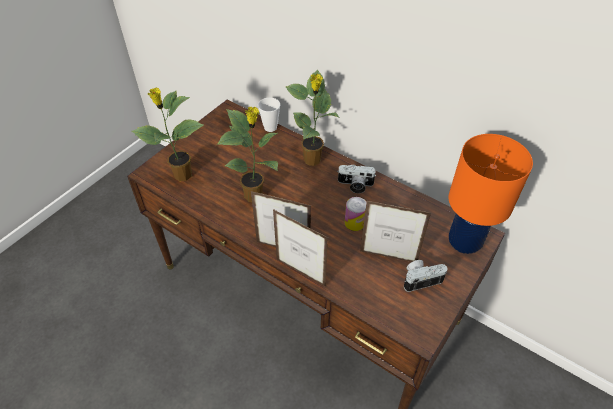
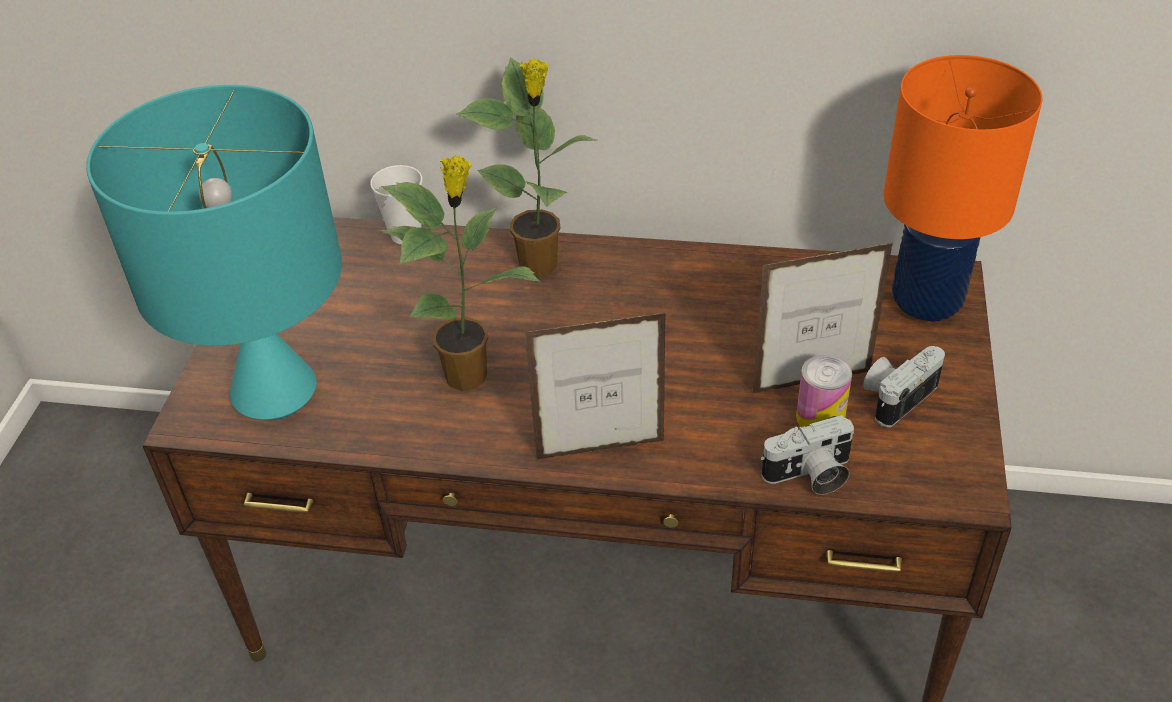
camera: 25 degrees left, 5 degrees down
(182, 175) = (275, 396): potted plant -> turquoise table lamp
(300, 272) = (667, 479): picture frame -> none
(354, 222) = (705, 347): can -> can (820, 417)
(355, 185) = (657, 280): camera -> camera (810, 476)

